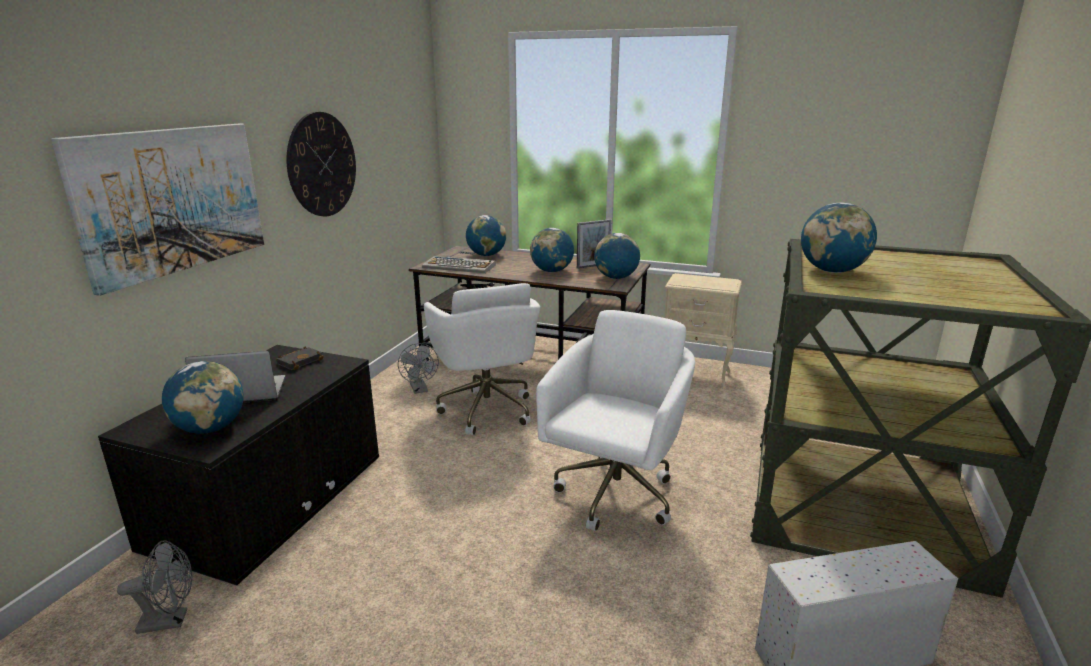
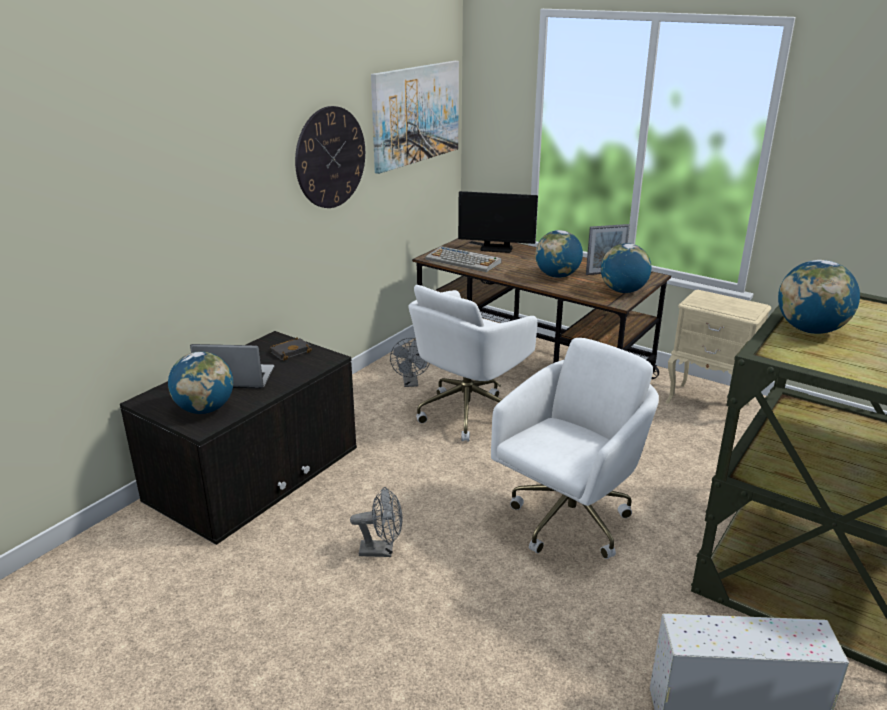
camera: 15 degrees right, 5 degrees up
(170, 620) = (163, 563): grey fan -> grey fan (382, 550)
(173, 200) = (190, 203): picture -> picture (416, 114)
(485, 409) = (469, 413): white office chair -> white office chair turned 45 degrees clockwise
(486, 255) = (496, 248): globe -> monitor

